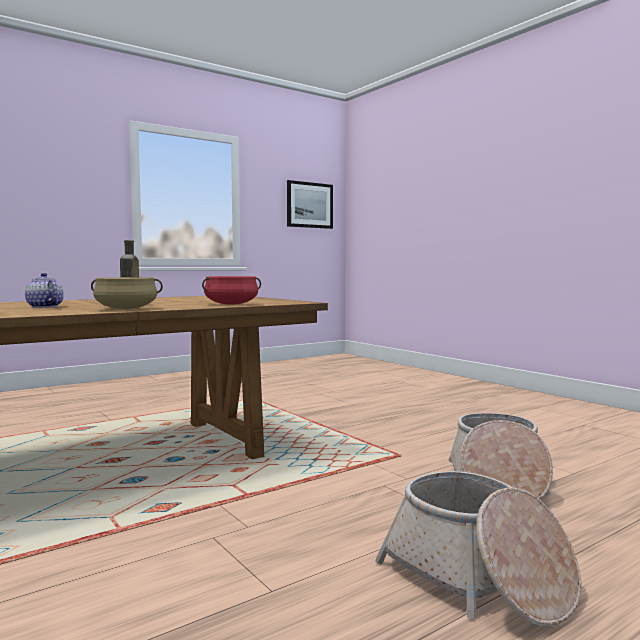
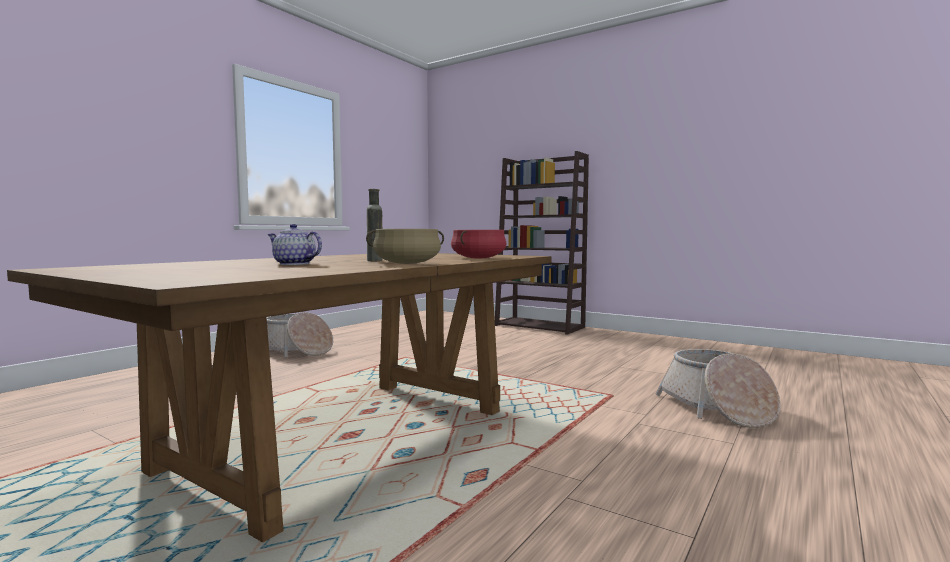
camera: 20 degrees left, 0 degrees up
(309, 205) = (400, 167): picture -> none
(435, 378) = (540, 326): none -> brown bookcase
(478, 578) = (823, 490): basket -> basket (296, 351)

